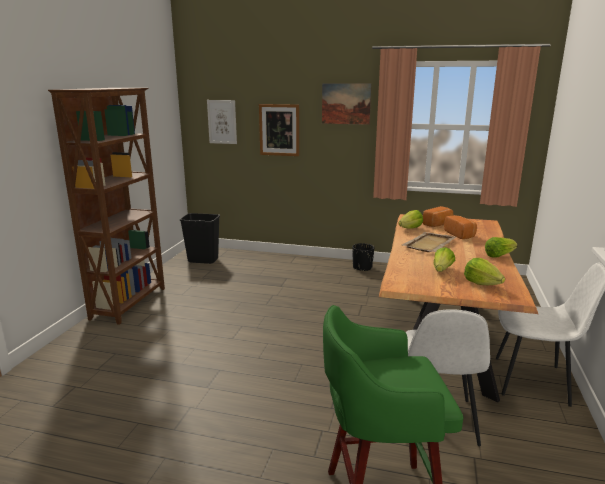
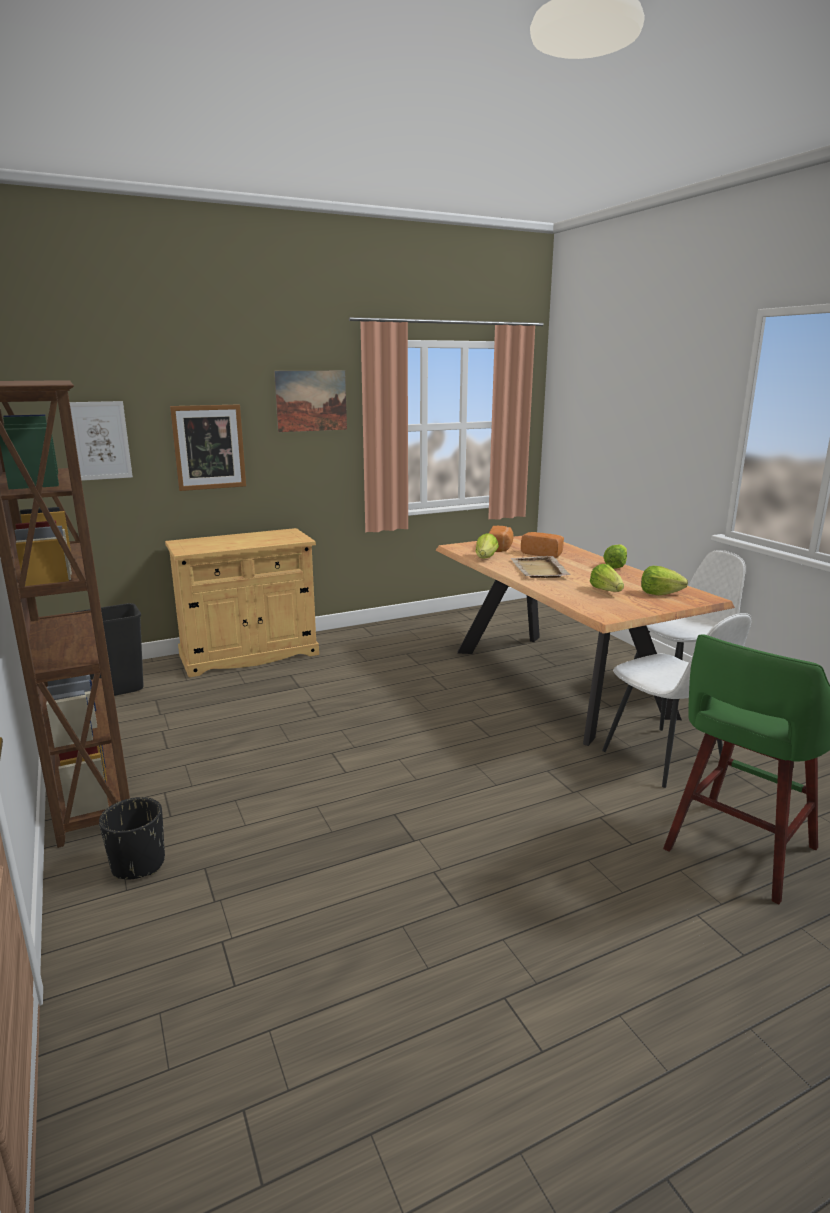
camera: 40 degrees left, 0 degrees up
(283, 261) = (249, 655): none -> beige cabinet
(362, 268) = (364, 634): black planter -> black planter (138, 864)

